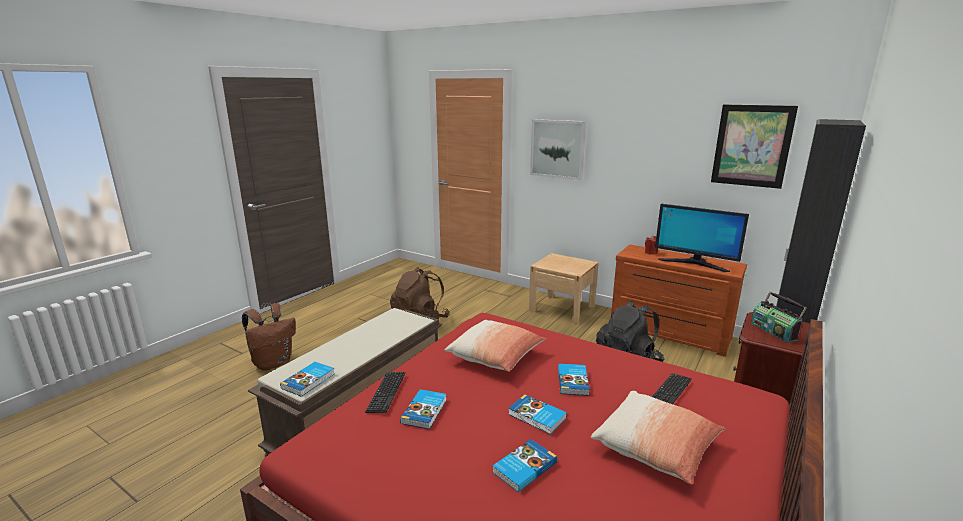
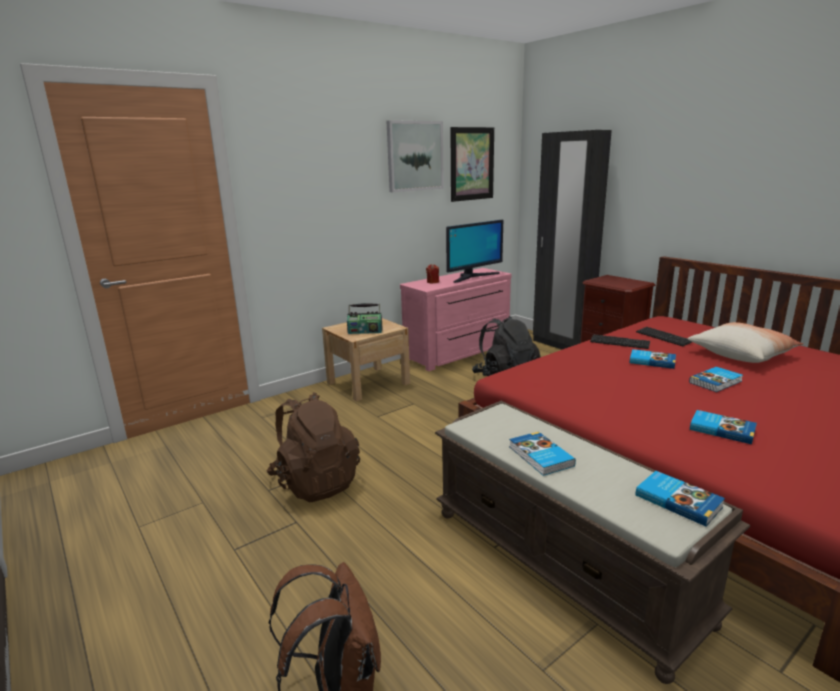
camera: 70 degrees left, 0 degrees up
(386, 393) = (690, 448): keyboard -> keyboard (619, 343)
(496, 356) = (604, 383): pillow -> none
(523, 467) = (794, 397): book -> book (540, 456)
(557, 149) = (305, 190): picture -> picture (414, 156)
(668, 333) = (459, 353): brown dresser -> pink dresser
(774, 331) = (619, 282): radio -> radio (365, 331)

